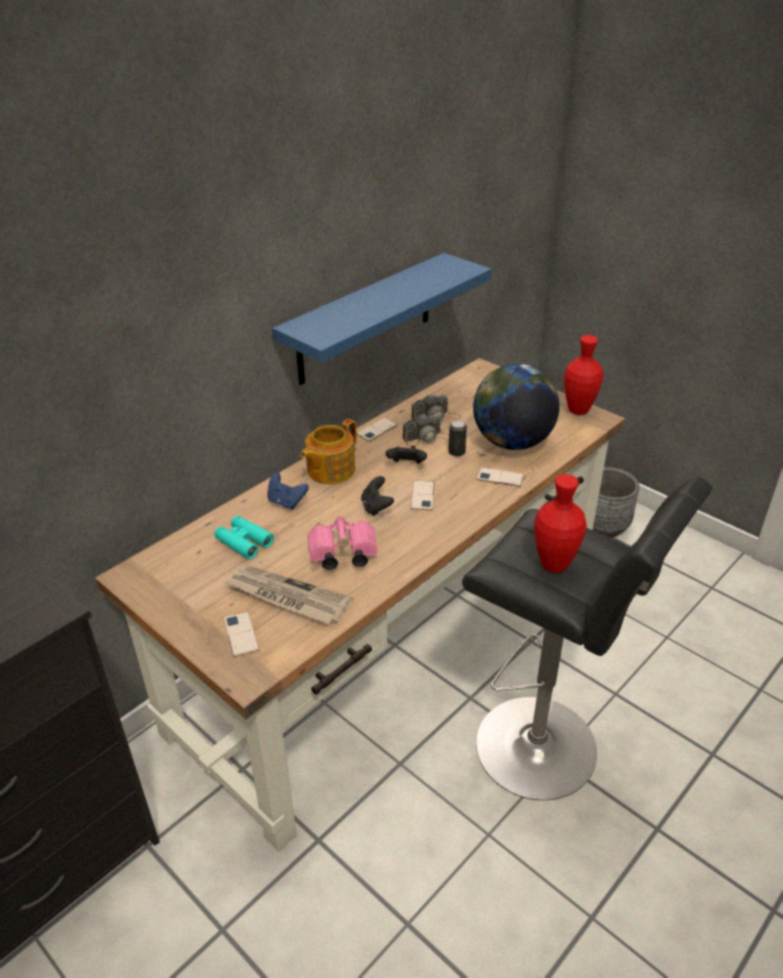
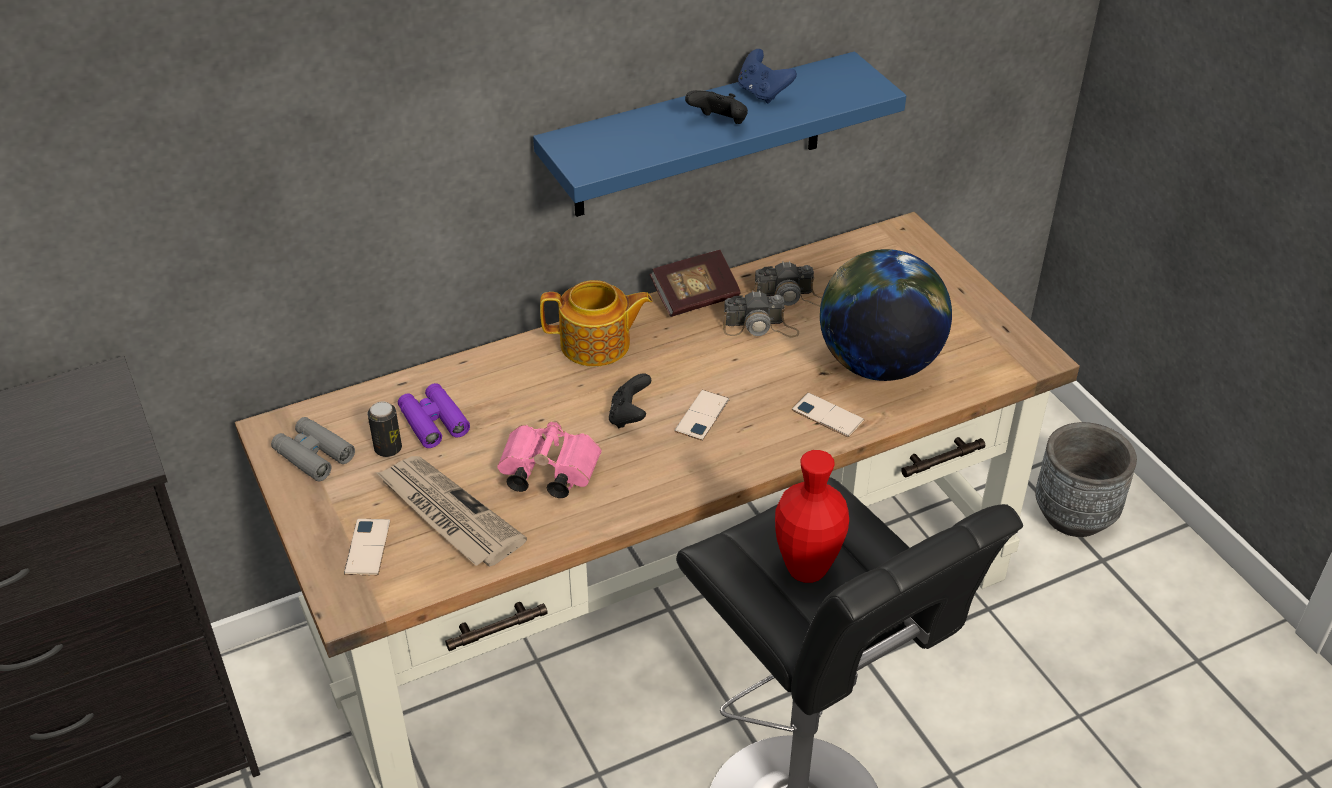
camera: 20 degrees right, 5 degrees up
(167, 584) = (313, 455): none -> grey binoculars
(244, 542) = (433, 422): turquoise binoculars -> purple binoculars
(286, 502) = (515, 378): blue game controller -> blue game controller (763, 93)
(329, 470) = (597, 344): teapot -> teapot turned 150 degrees counterclockwise
(377, 430) = (695, 297): phone -> book
(406, 465) = (706, 363): black game controller -> black game controller (719, 123)
(456, 452) = (788, 360): can -> can (388, 448)
(578, 410) = (1013, 335): red vase -> none

